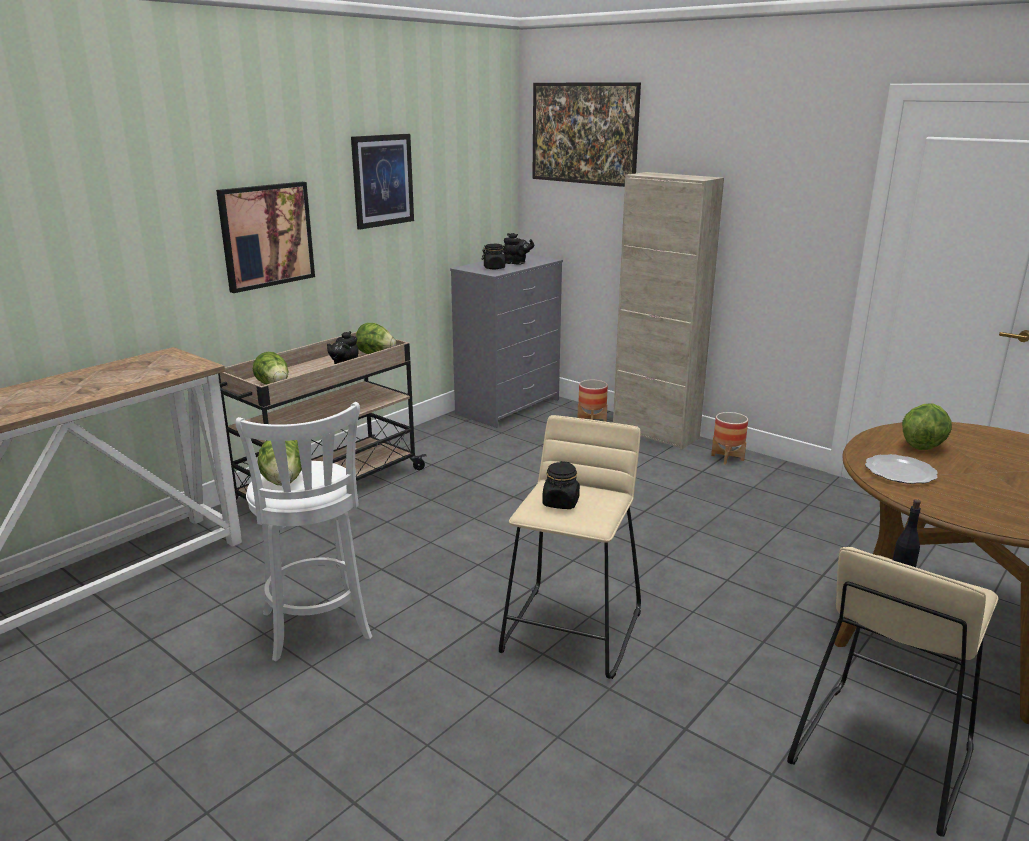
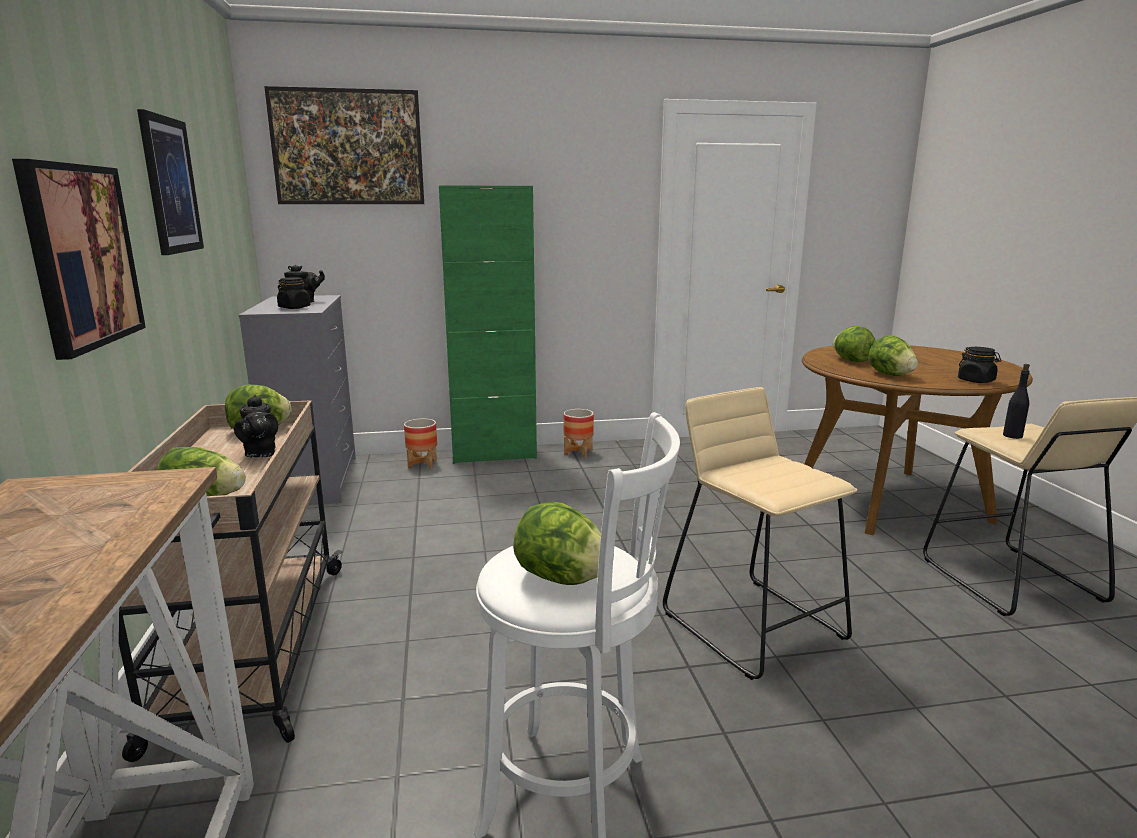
camera: 50 degrees left, 5 degrees down
(561, 503) = (773, 479): black jar -> black jar (976, 380)
(655, 433) = (494, 455): beige cabinet -> green cabinet
(901, 472) = (890, 375): plate -> lettuce

